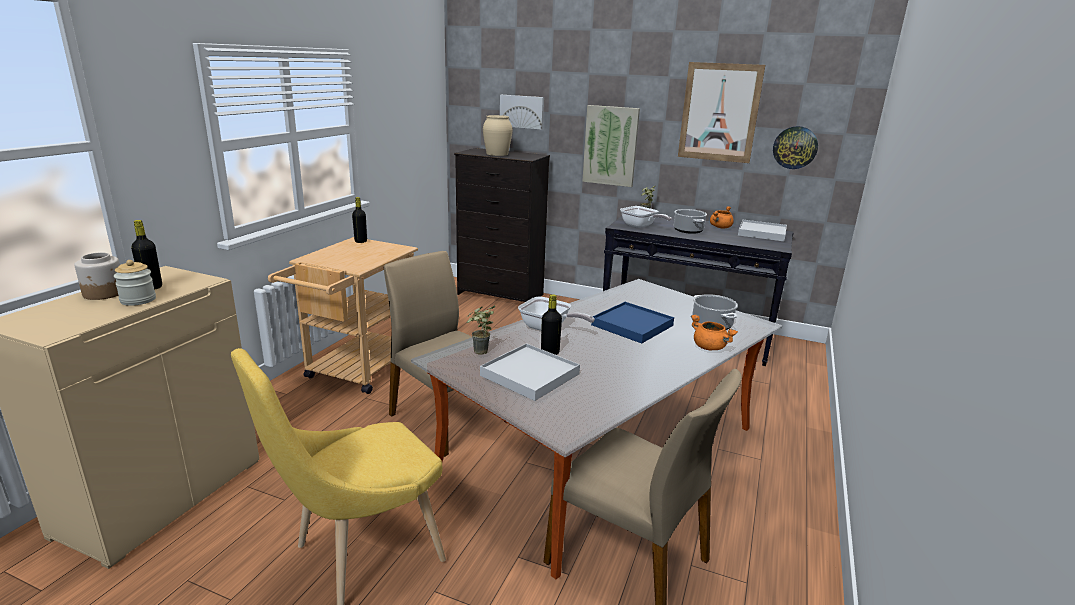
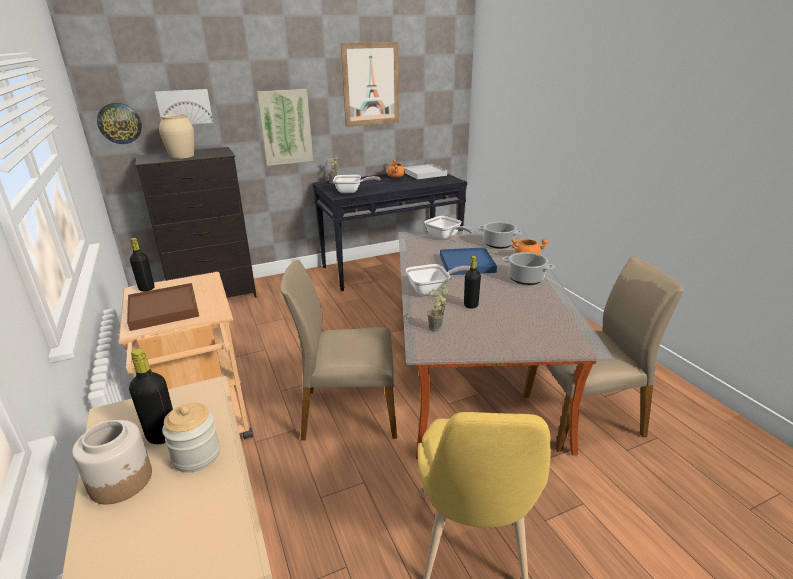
camera: 45 degrees left, 5 degrees up
(341, 255) = (164, 309): none -> brown tray
(530, 375) = (495, 325): white tray -> none
(670, 298) = (445, 237): none -> frying pan
(687, 230) = (384, 185): cooking pot -> cooking pot (525, 279)
(795, 147) = (426, 105): wall clock -> wall clock (119, 123)

